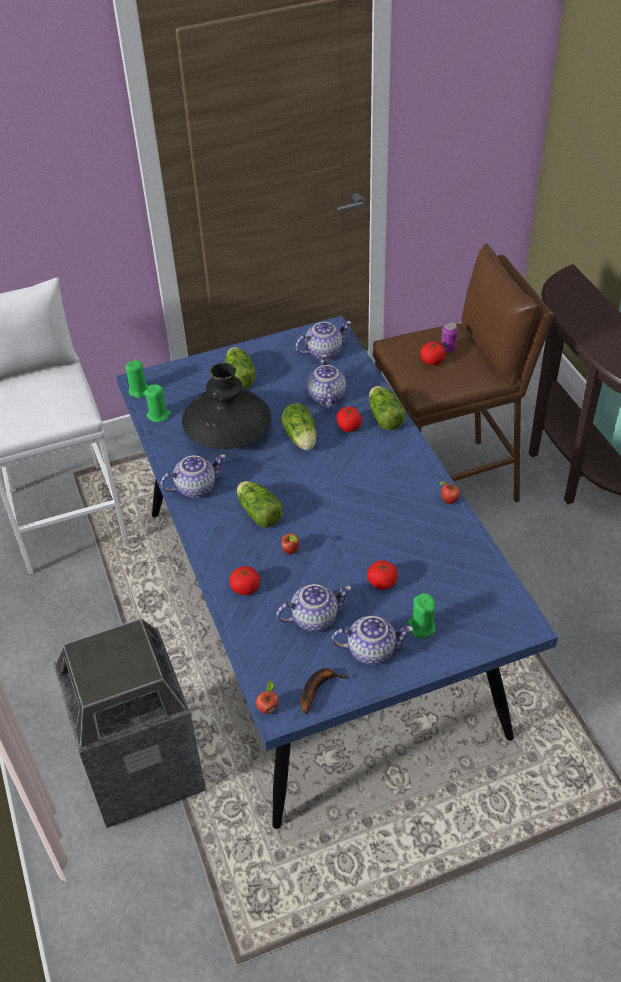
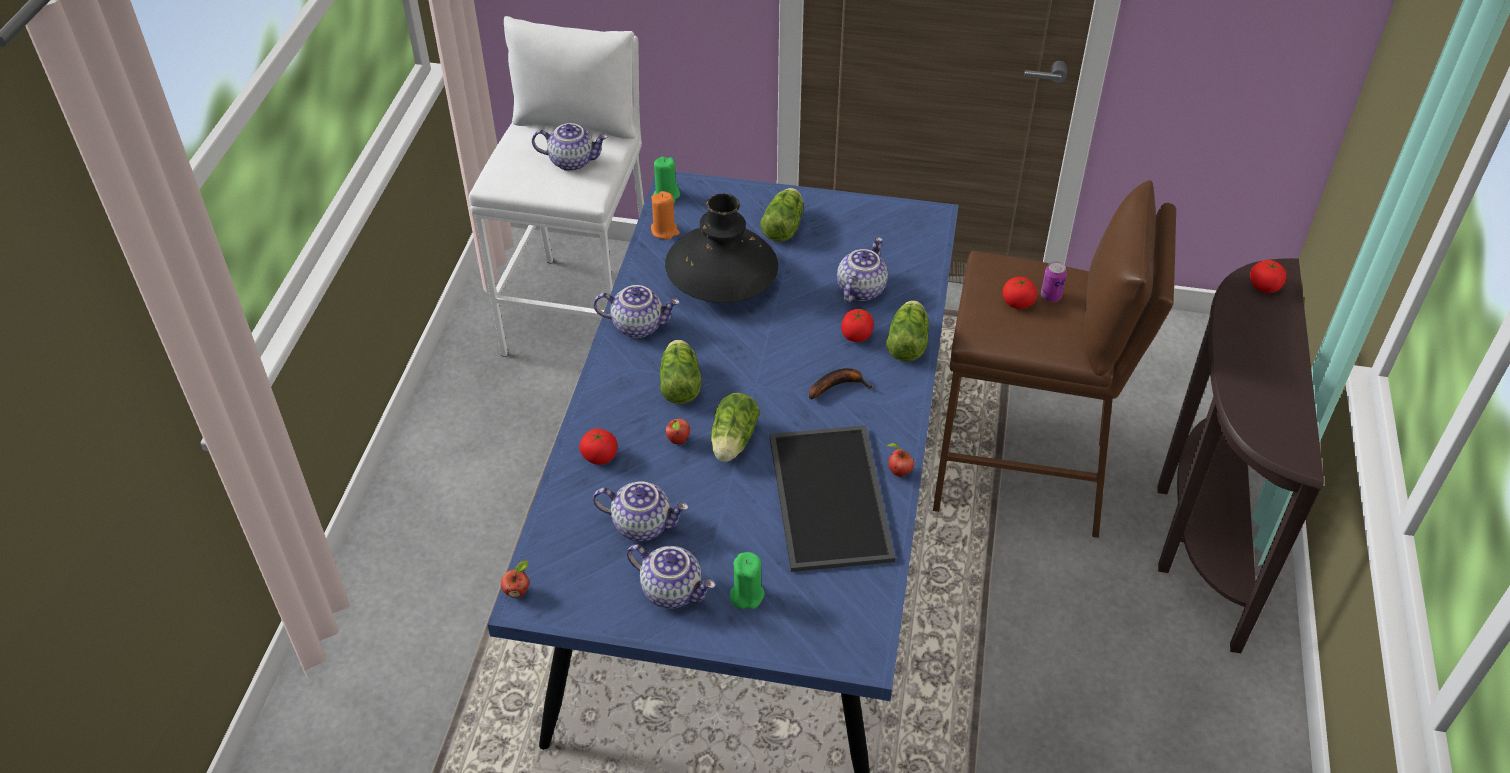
camera: 30 degrees right, 0 degrees up
(142, 767) = (461, 609): trash can -> none
(159, 415) = (665, 231): green candle -> orange candle
(301, 439) = (792, 325): lettuce -> lettuce (732, 442)
(318, 689) = (583, 599): banana -> banana (838, 385)
(324, 351) = (901, 237): teapot -> teapot (573, 161)
(382, 582) = (745, 524): tomato -> tomato (1264, 286)
(417, 538) = (826, 496): none -> tray

